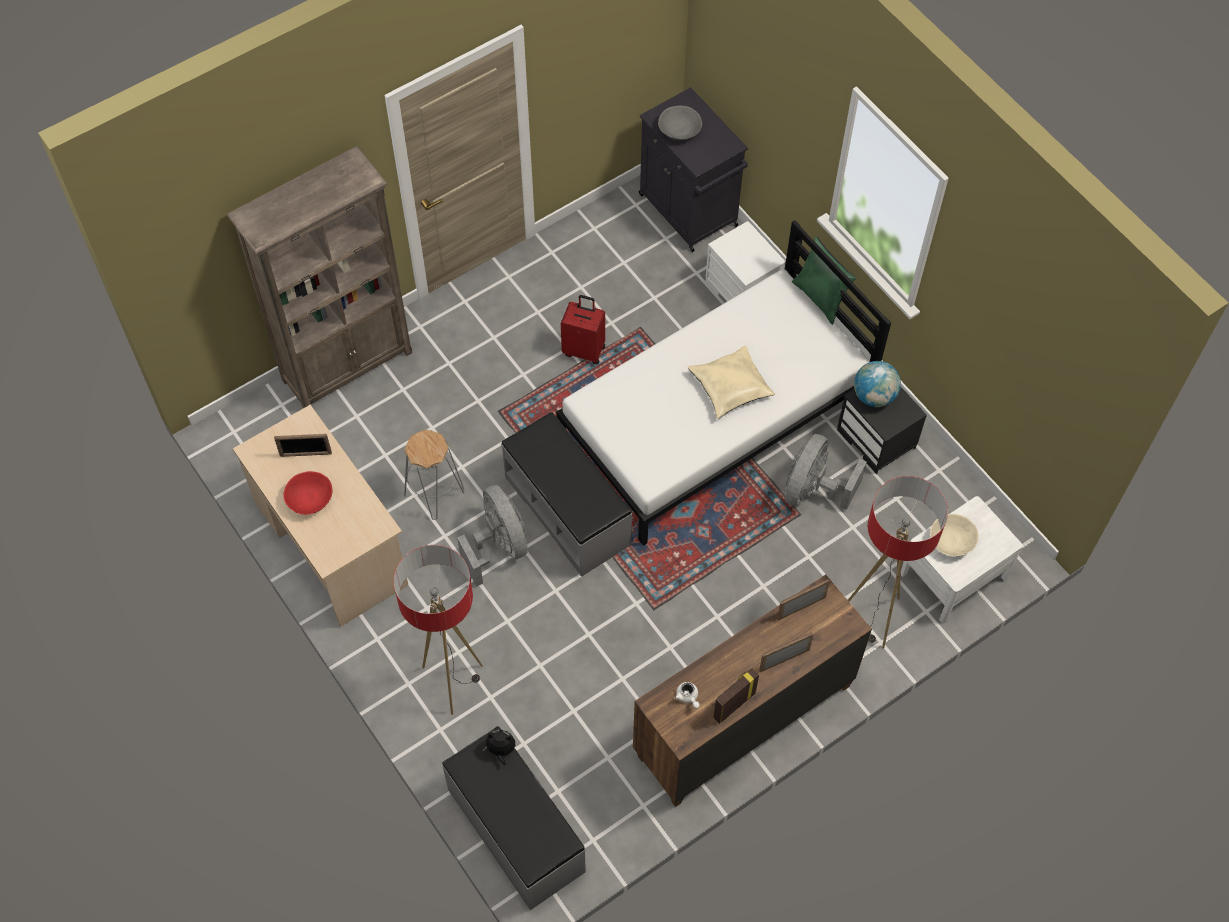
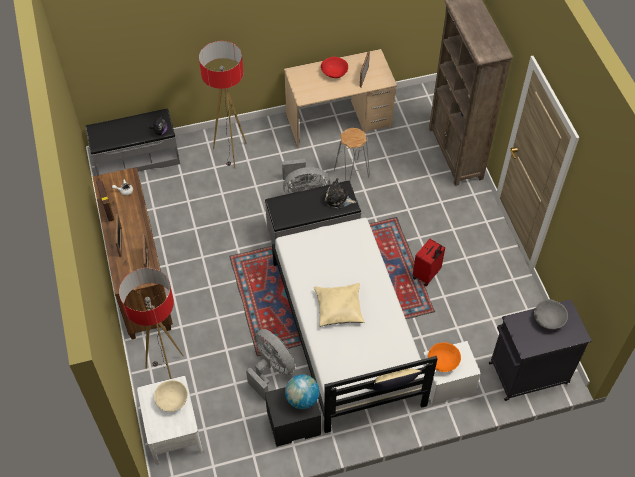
camera: 110 degrees right, 5 degrees down
(543, 444) = (338, 199): none -> plush toy
(750, 261) = (443, 361): none -> orange bowl
(820, 298) = (392, 390): green pillow -> beige pillow

